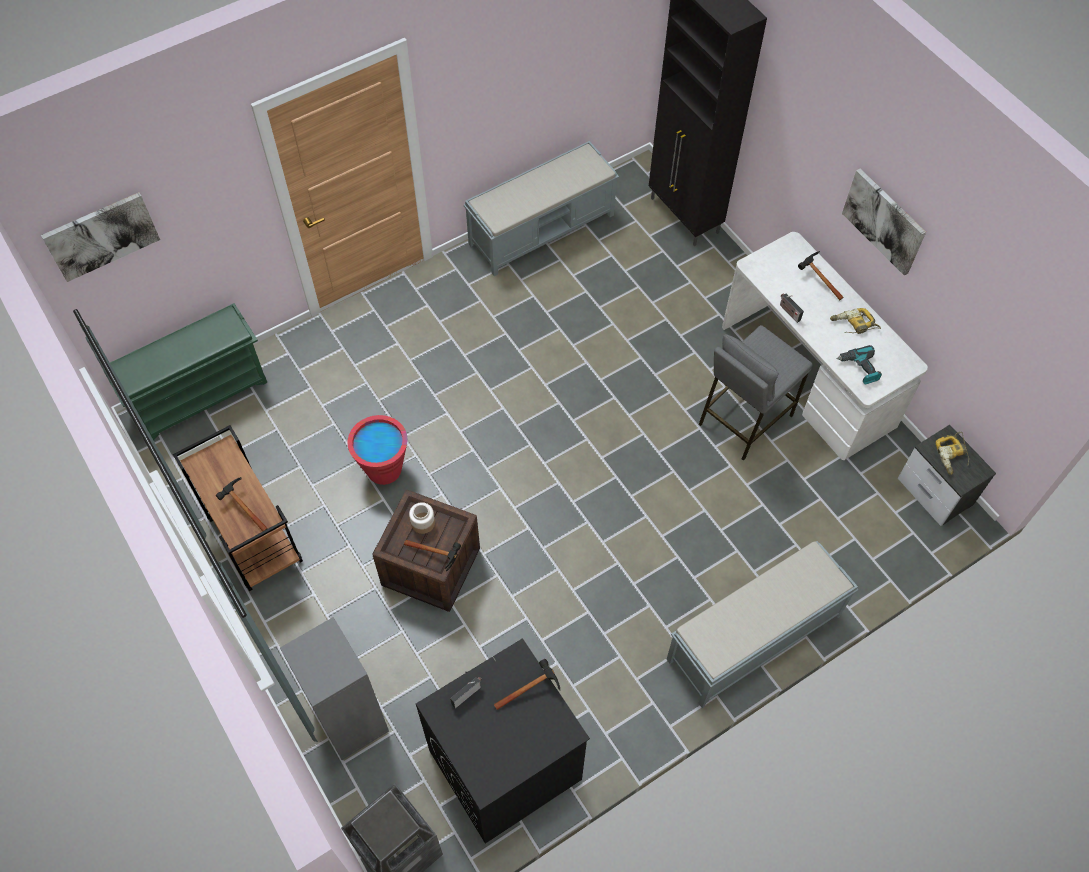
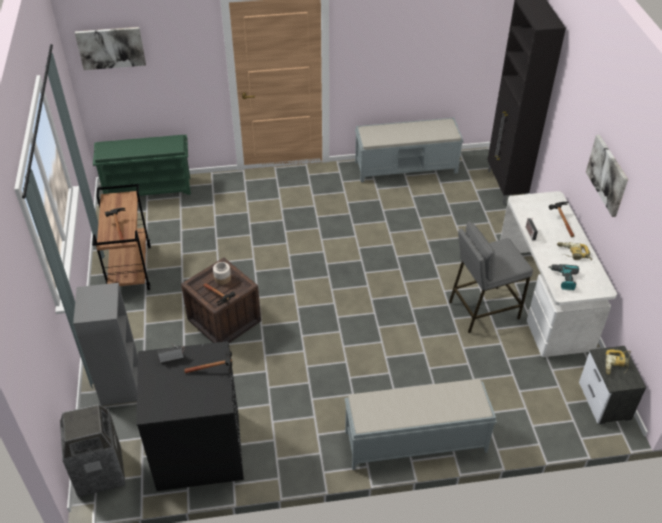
camera: 25 degrees right, 15 degrees down
(384, 469) = (229, 259): red bucket -> none

